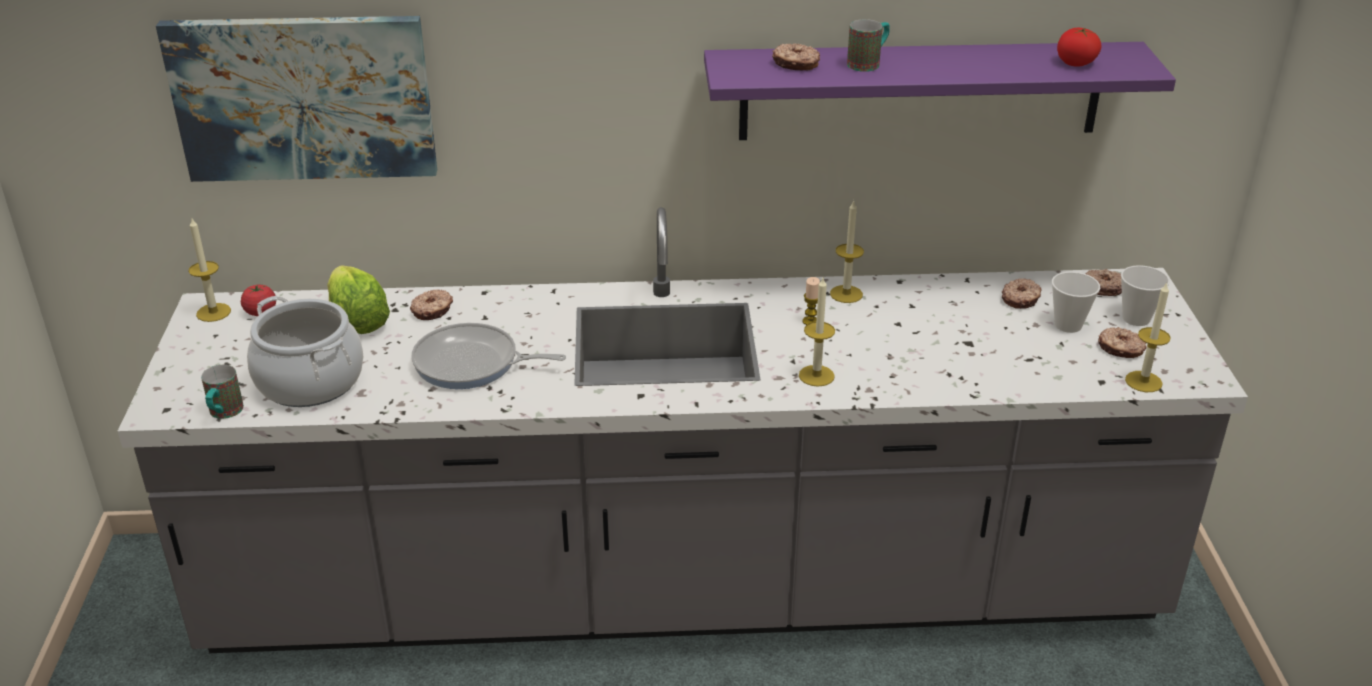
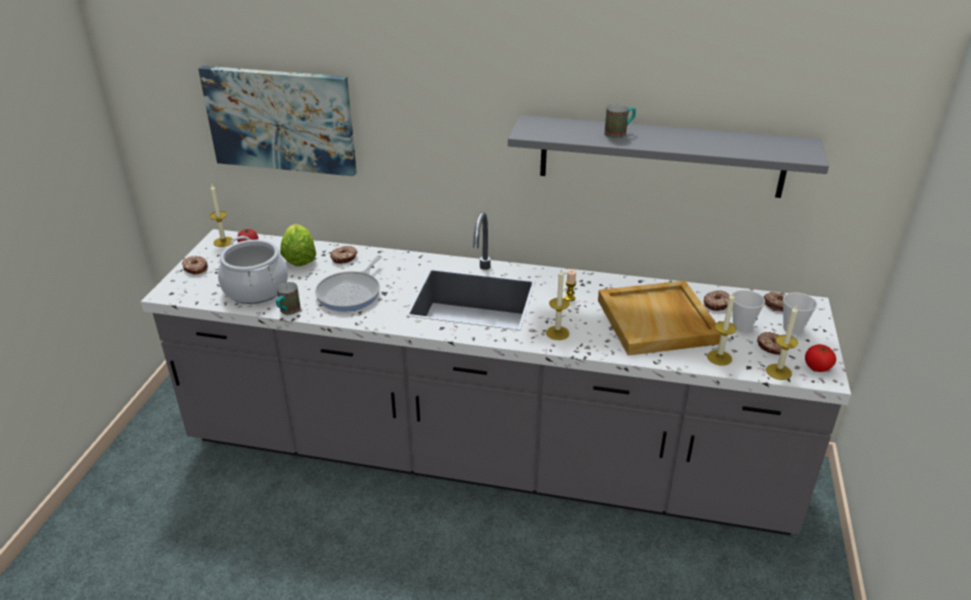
camera: 15 degrees right, 0 degrees up
(223, 413) = (200, 300): mug -> mug (288, 311)
(472, 364) = (351, 293): frying pan -> frying pan turned 90 degrees counterclockwise
(796, 64) = (571, 129): donut -> donut (195, 269)
(846, 294) = (601, 284): candle -> candle (719, 357)
(920, 91) = (661, 156): purple shelf -> grey shelf
(951, 337) = (658, 322): none -> beige tray
(1076, 63) = (762, 148): tomato -> tomato (817, 367)

